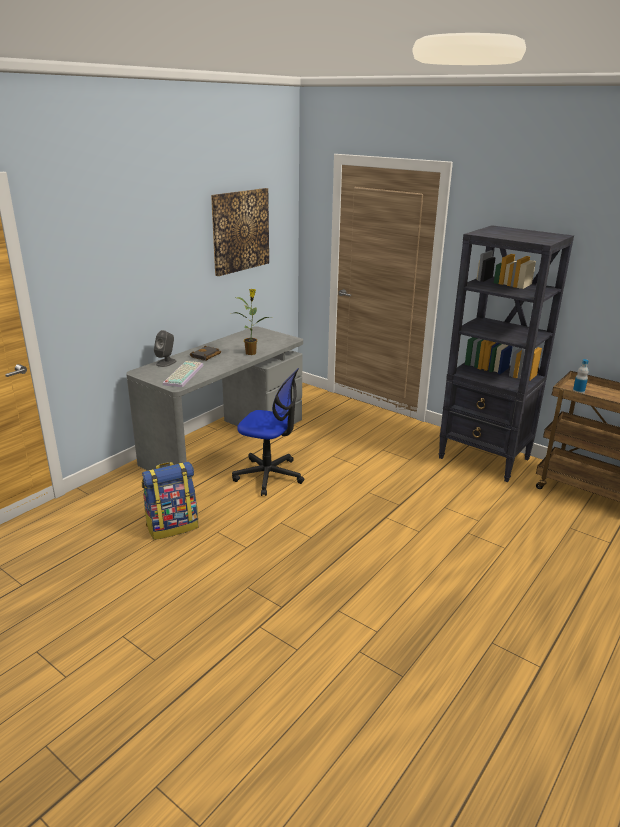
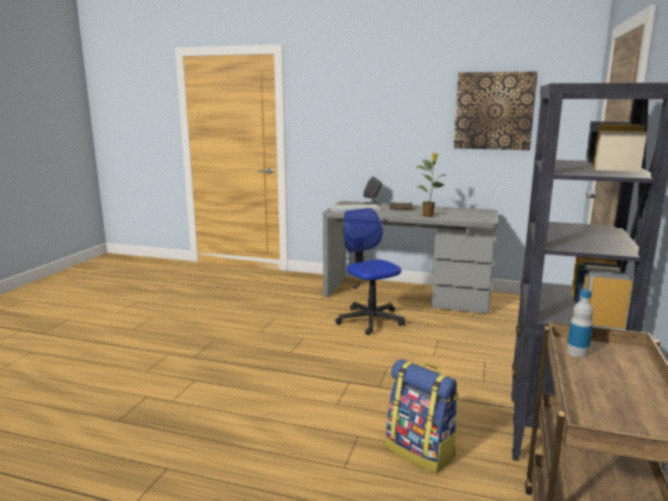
camera: 70 degrees right, 10 degrees down
(172, 526) = (272, 304): backpack -> backpack (421, 452)
(269, 476) = (370, 320): office chair -> office chair turned 150 degrees clockwise

